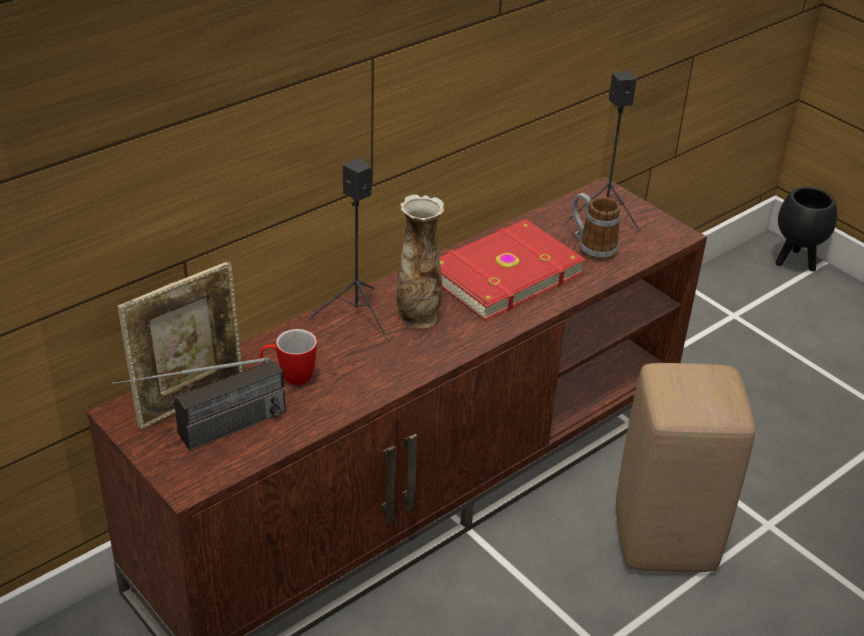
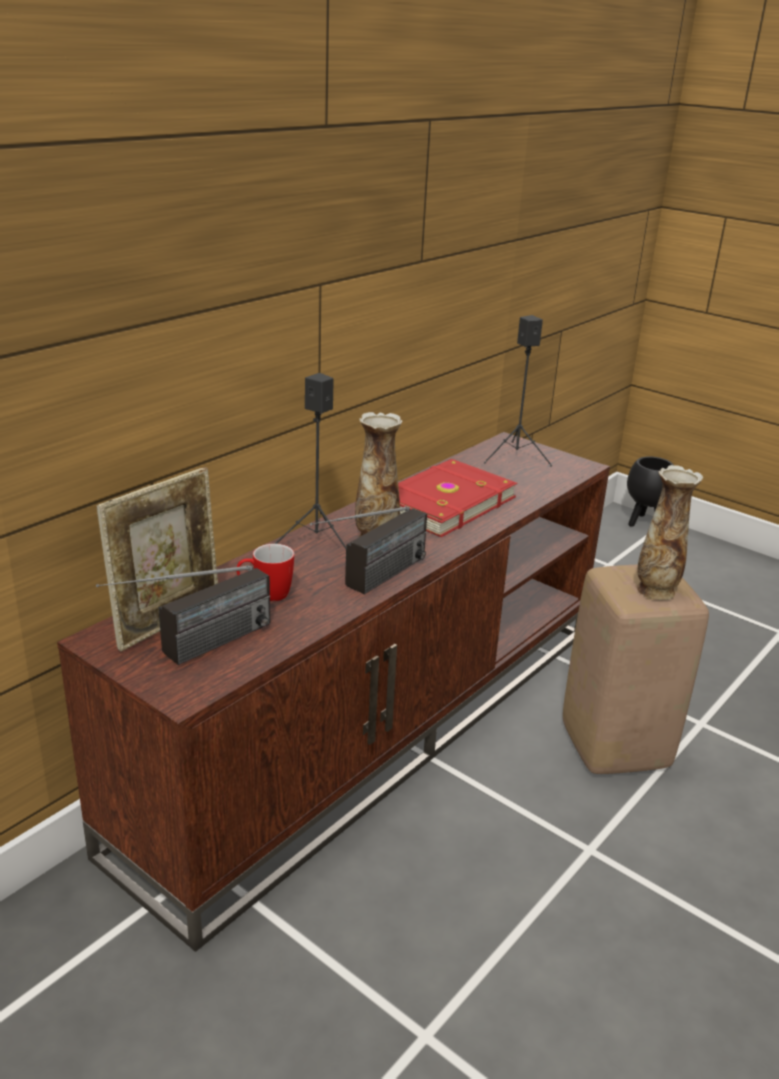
camera: 10 degrees left, 10 degrees down
(396, 372) = (371, 582): none -> radio
(591, 247) = (514, 479): mug -> none
(704, 400) = (656, 590): none -> vase

